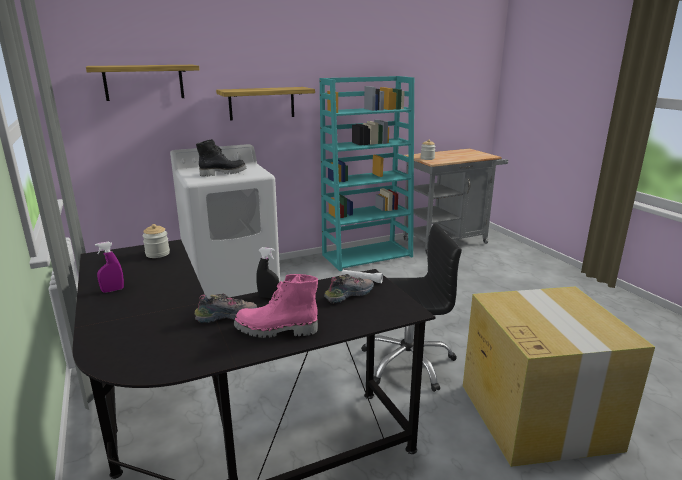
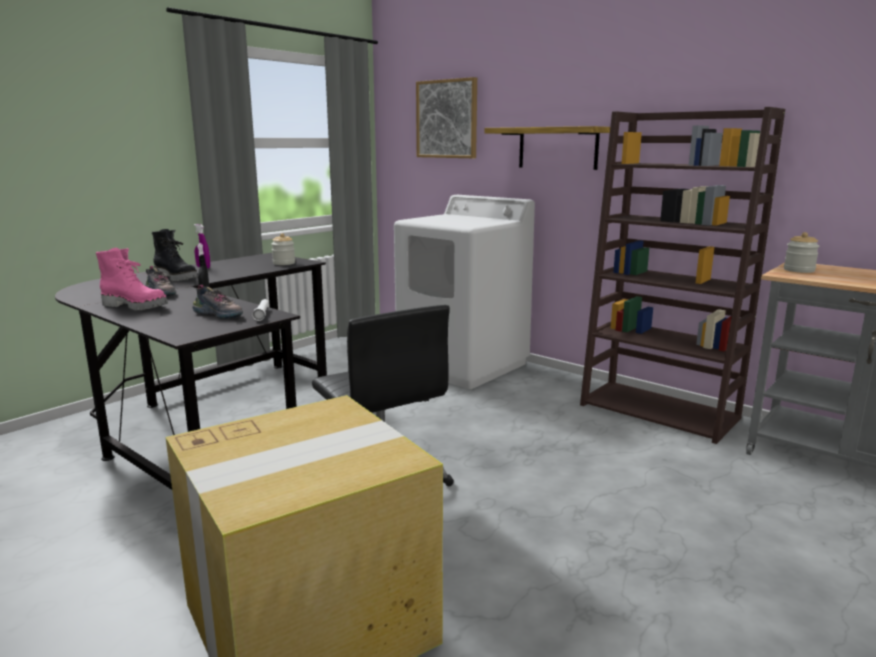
camera: 65 degrees right, 5 degrees down
(144, 82) = (447, 119): shelf -> picture
(223, 173) = (450, 220): black boot -> black boot (177, 278)
(276, 330) = (136, 306): pink boot -> pink boot turned 135 degrees clockwise
(367, 255) = (660, 411): turquoise bookcase -> brown bookcase

